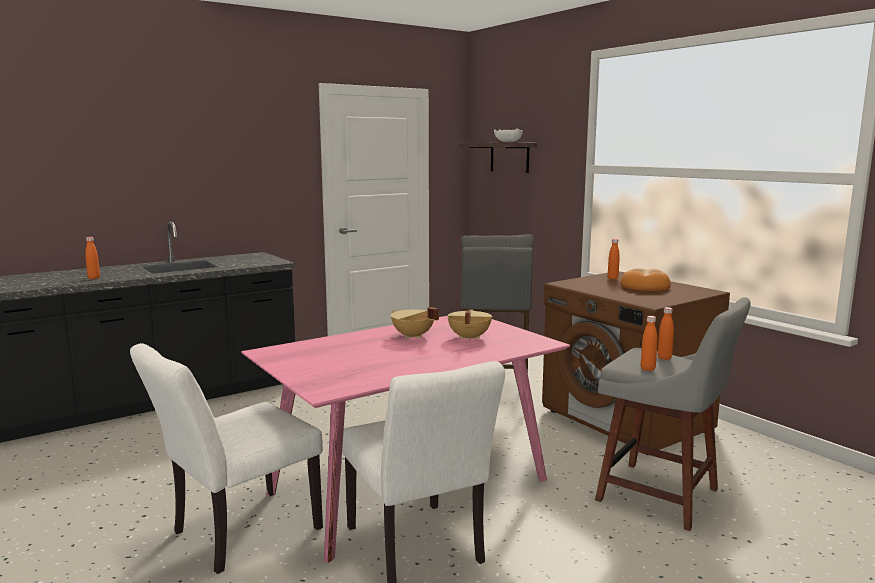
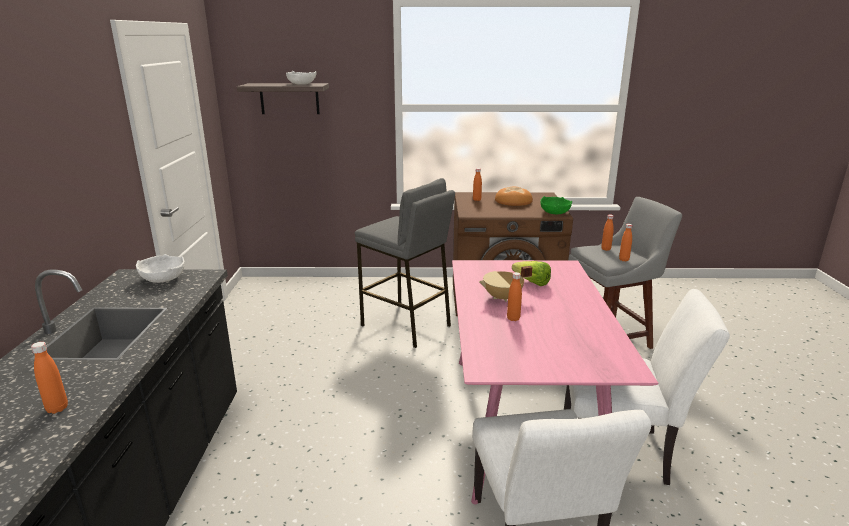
camera: 55 degrees left, 10 degrees up
(261, 258) = (163, 279): none -> white bowl
(373, 345) = (513, 318): none -> orange bottle
(468, 338) = (529, 281): beige cooking pot -> lettuce
(650, 302) = (555, 212): none -> green bowl

